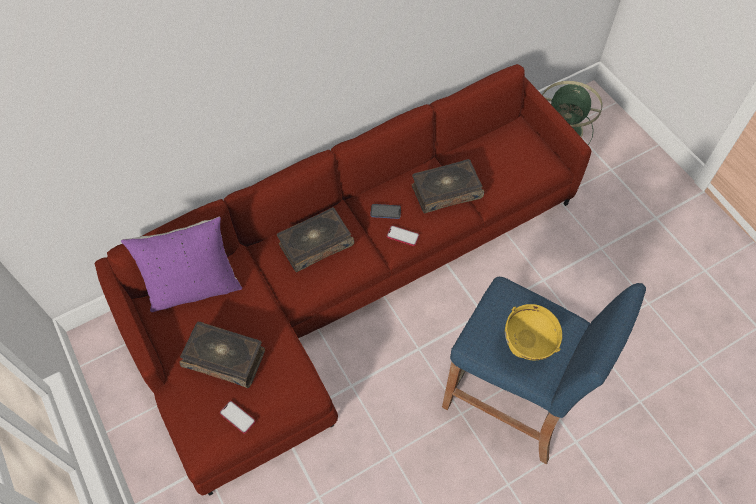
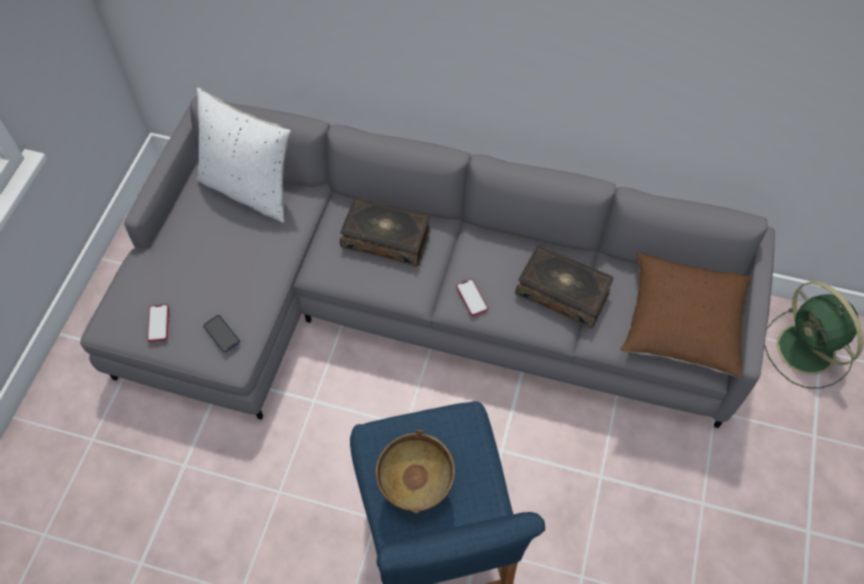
camera: 45 degrees right, 0 degrees up
(194, 287) = (250, 189): purple pillow -> white pillow
(225, 358) = (204, 267): book -> none
(344, 281) = (410, 305): red sofa -> grey sofa
(385, 212) = (482, 262): phone -> phone (222, 334)
(521, 158) = (681, 325): none -> brown pillow
(527, 349) = (416, 491): yellow bowl -> brown bowl

